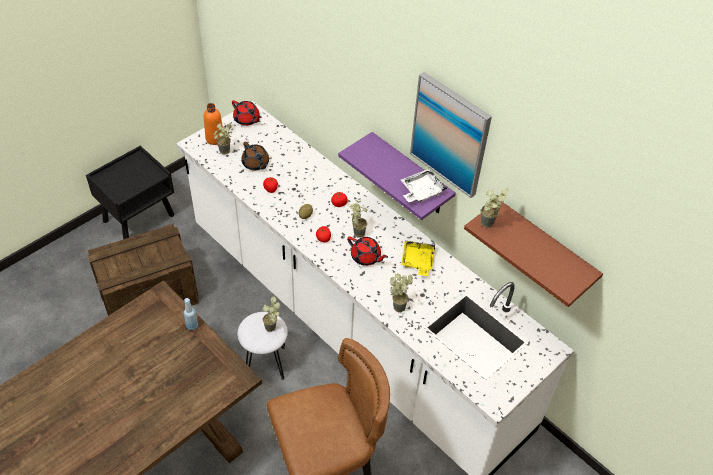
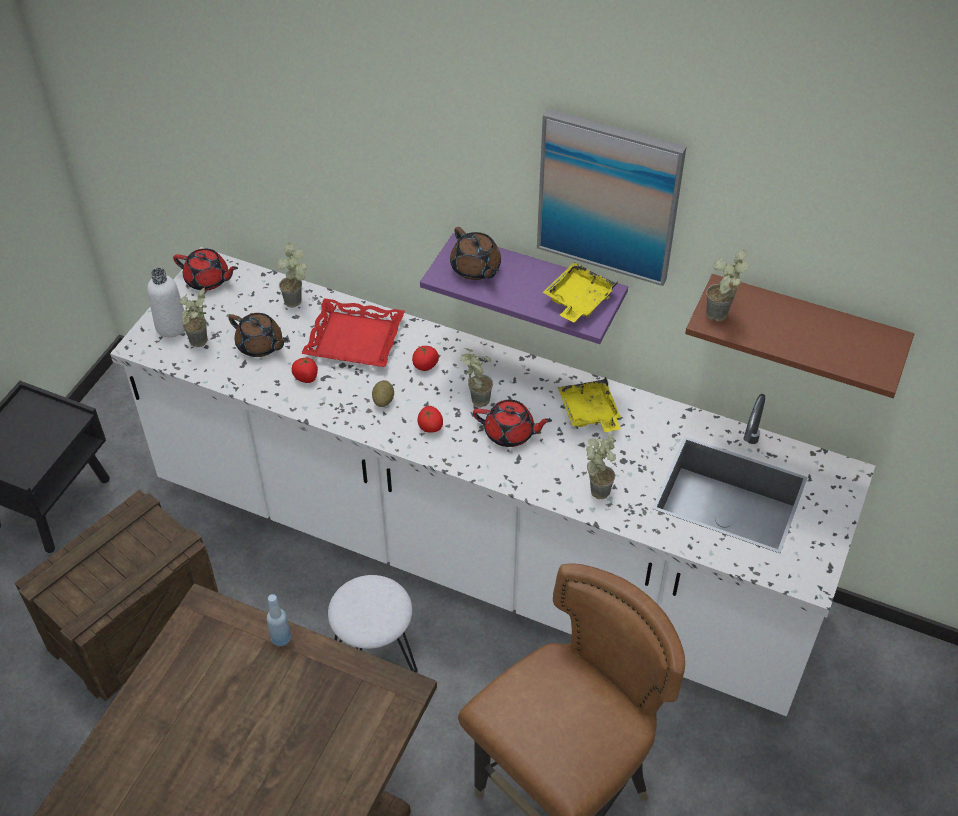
camera: 20 degrees left, 0 degrees up
(215, 139) = (171, 326): orange bottle -> white bottle
(273, 329) = (387, 599): potted plant -> potted plant (298, 302)
(308, 177) = (355, 339): none -> red tray
(373, 155) = (476, 268): none -> brown teapot
(421, 191) = (578, 300): white tray -> yellow tray

